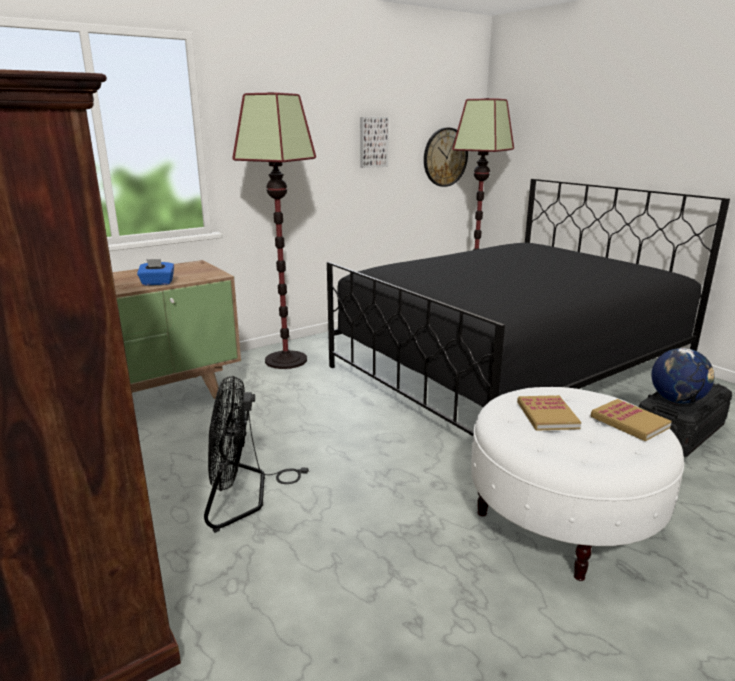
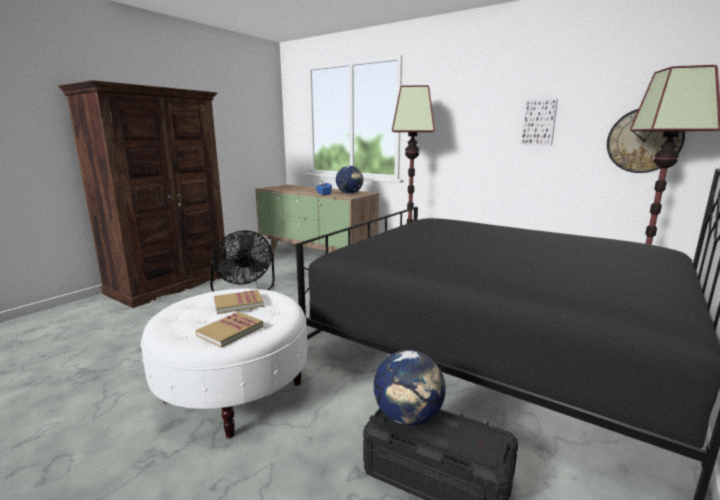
camera: 70 degrees right, 5 degrees down
(182, 271) = (349, 193): none -> globe

